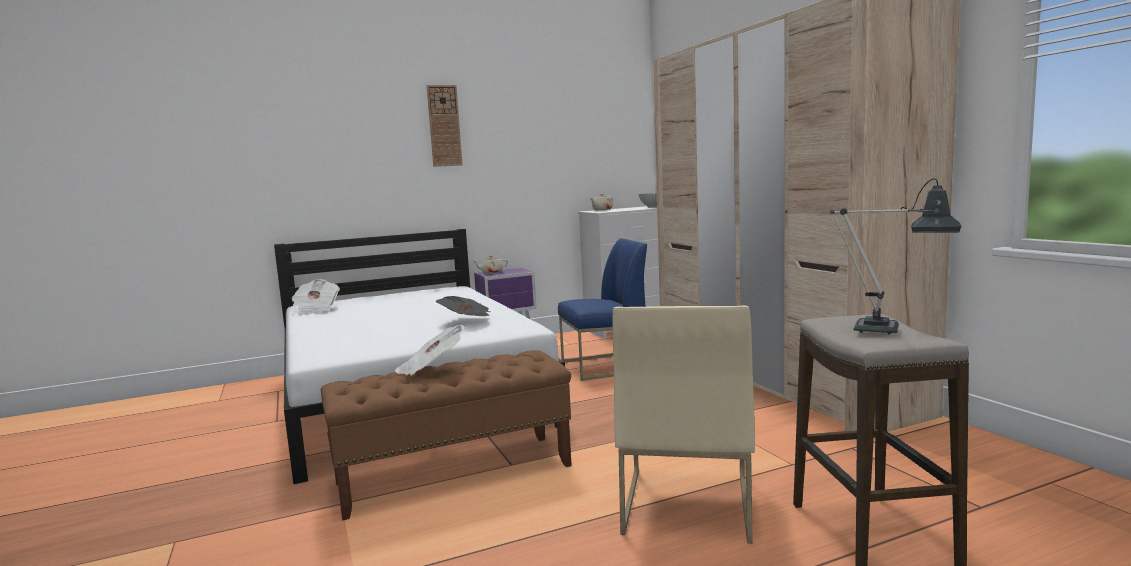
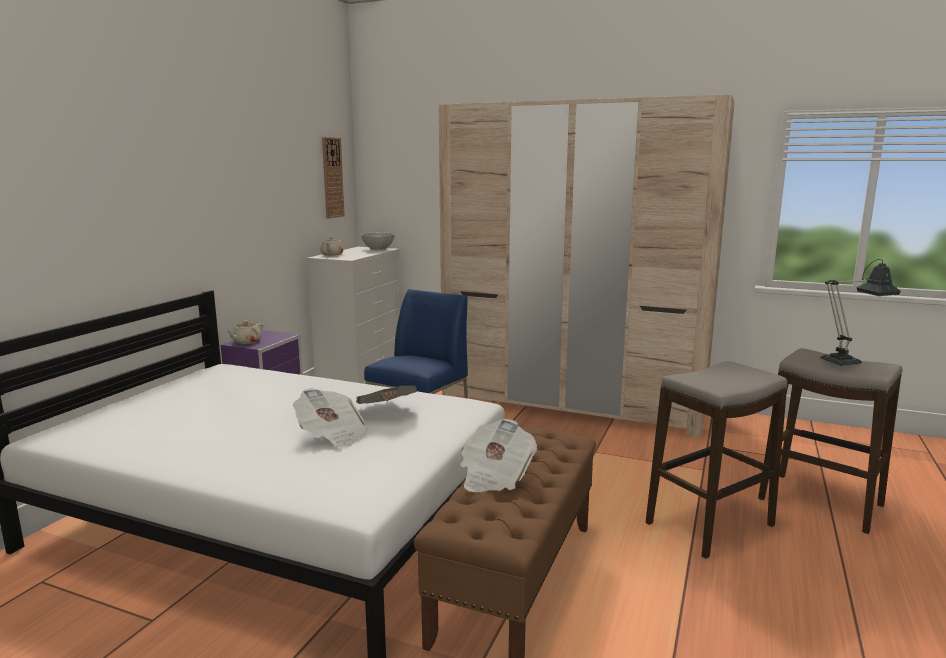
camera: 45 degrees left, 5 degrees up
(315, 310) = (99, 440): newspaper -> newspaper (331, 435)
(444, 126) = (179, 154): wall clock -> wall clock (332, 178)
(685, 503) = (710, 525): beige chair -> stool

